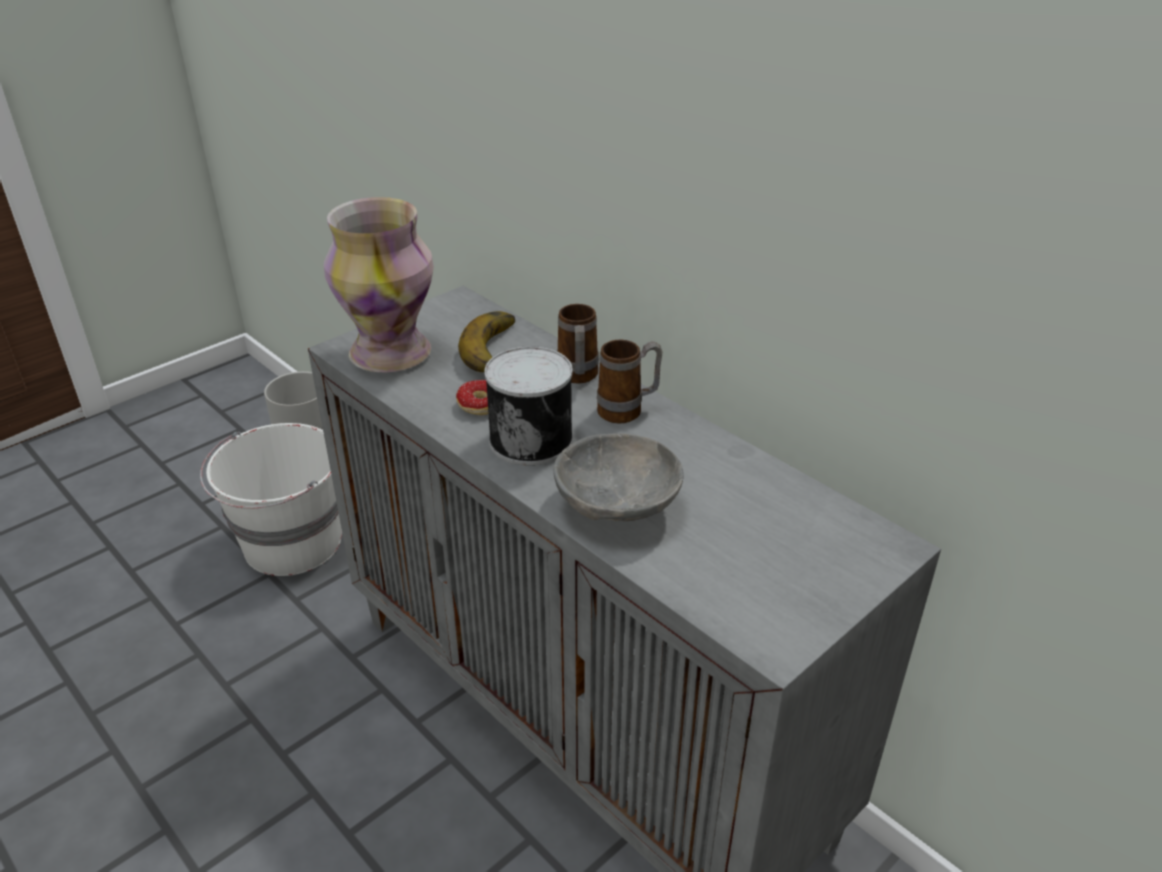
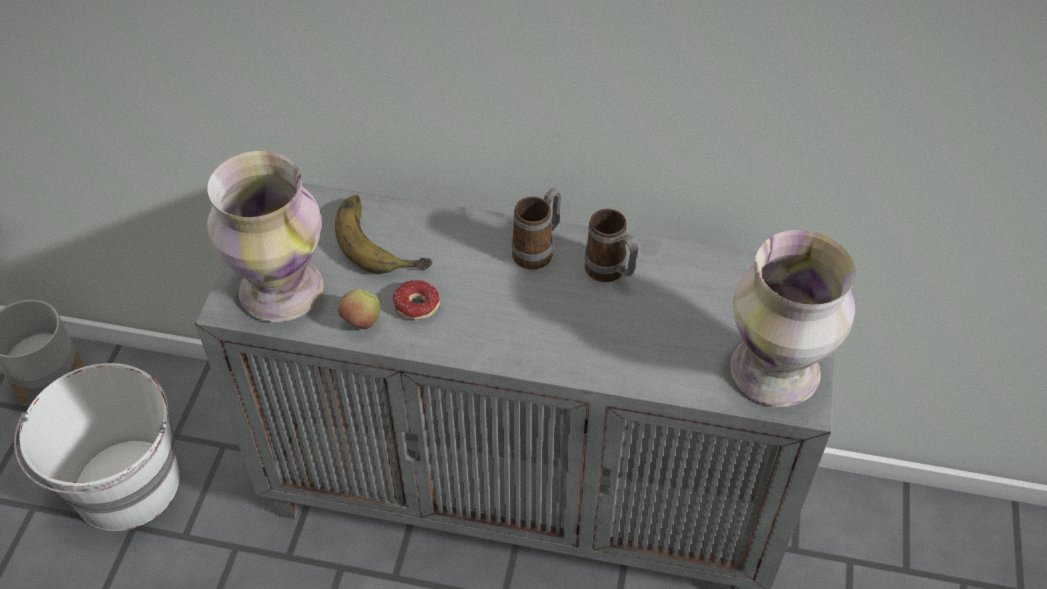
camera: 35 degrees left, 15 degrees up
(424, 397) = (361, 322): none -> apple
(532, 439) = (491, 318): can -> none
(577, 378) = (468, 236): mug -> mug (610, 273)
(618, 507) = (612, 347): grey bowl -> none
(767, 605) = (774, 373): none -> vase

